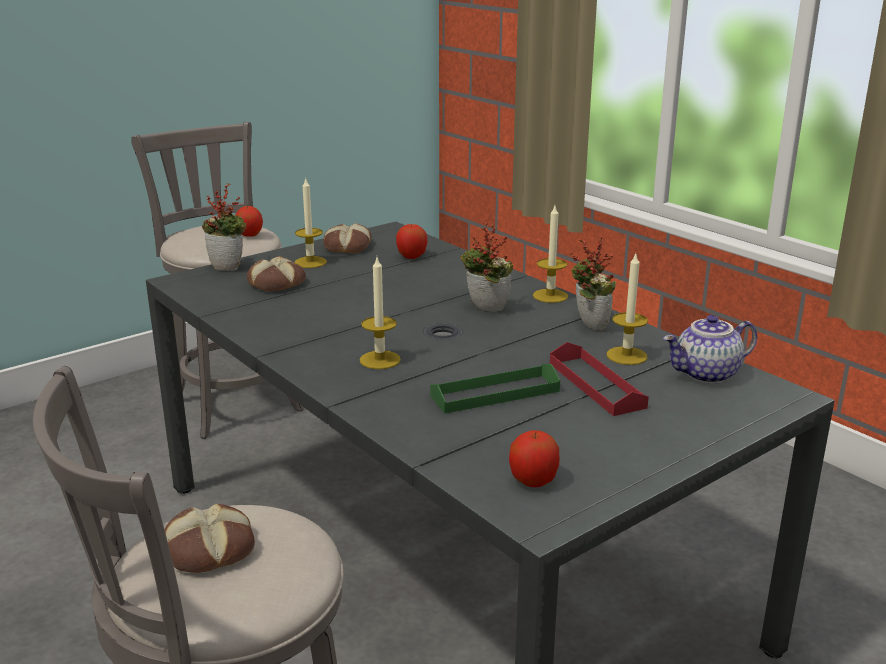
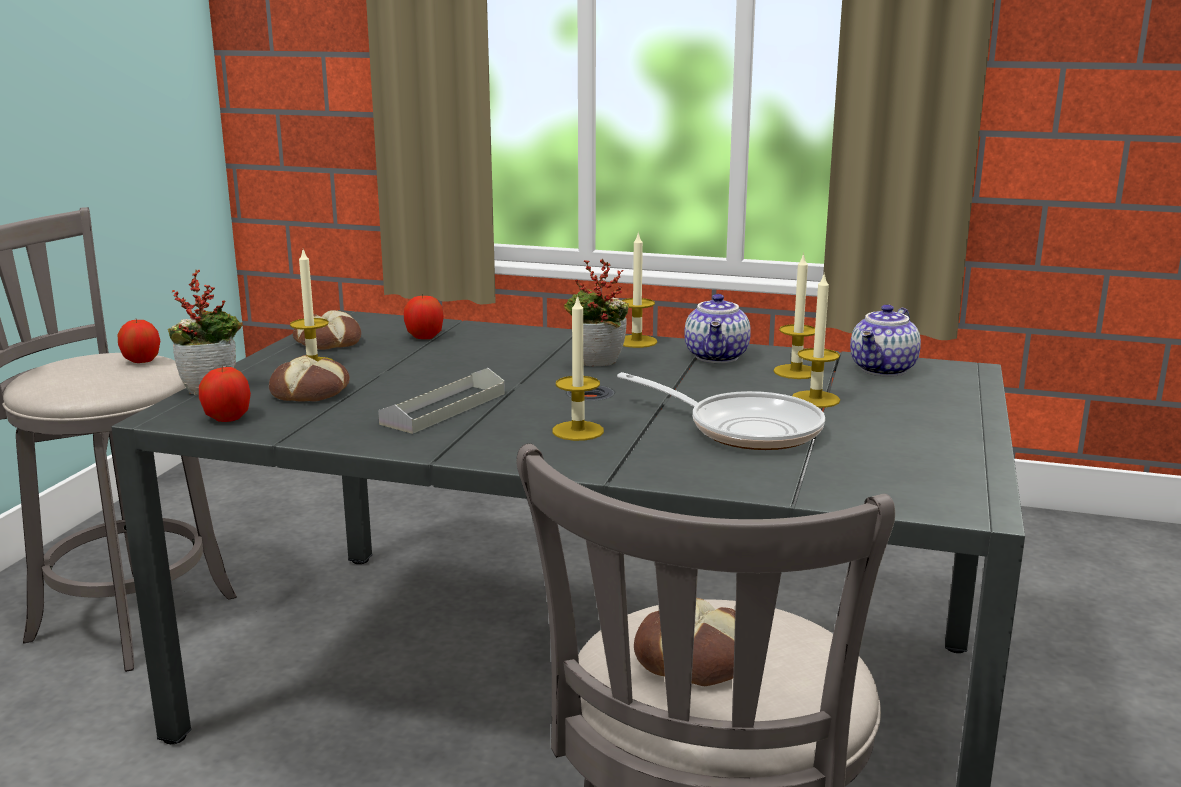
camera: 35 degrees left, 5 degrees down
(329, 317) = (444, 408): none -> grey tray
(495, 393) = (744, 428): green tray -> frying pan
(533, 481) = (911, 483): apple -> apple (227, 418)
(588, 326) = (718, 357): potted plant -> teapot
(596, 385) = (815, 399): red tray -> candle

